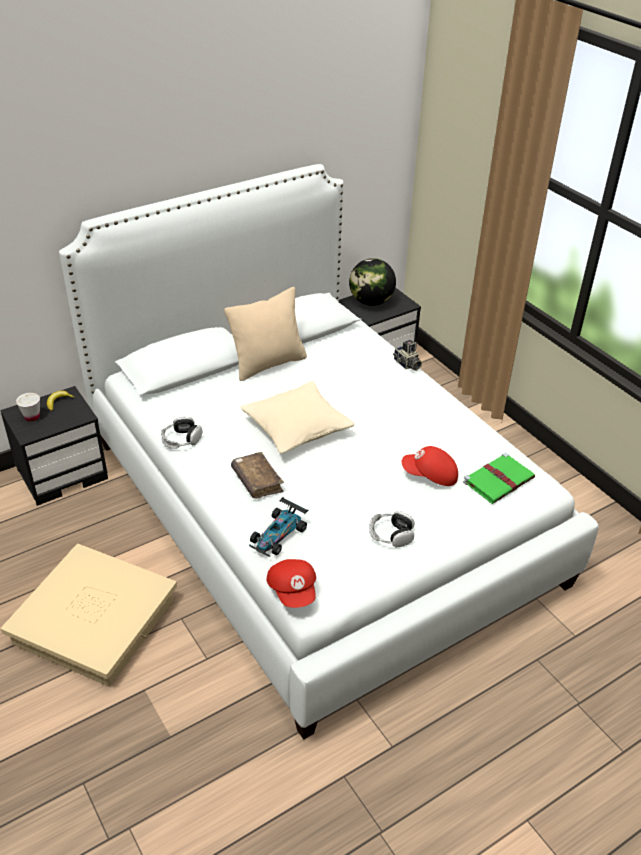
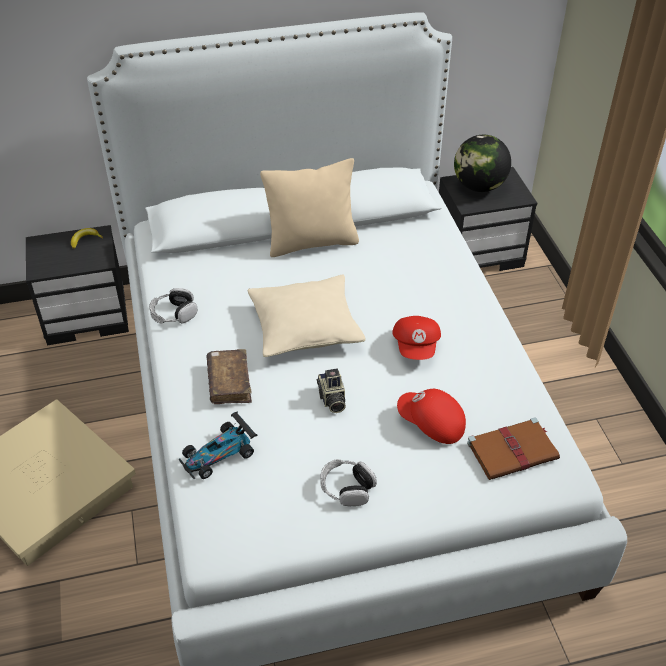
camera: 20 degrees right, 5 degrees up
(32, 417) = (52, 251): white cup -> none
(293, 590) = (202, 527): red cap -> red cap (416, 346)
(407, 364) = (473, 275): camera -> camera (331, 399)
(499, 480) = (513, 450): green book -> brown book

